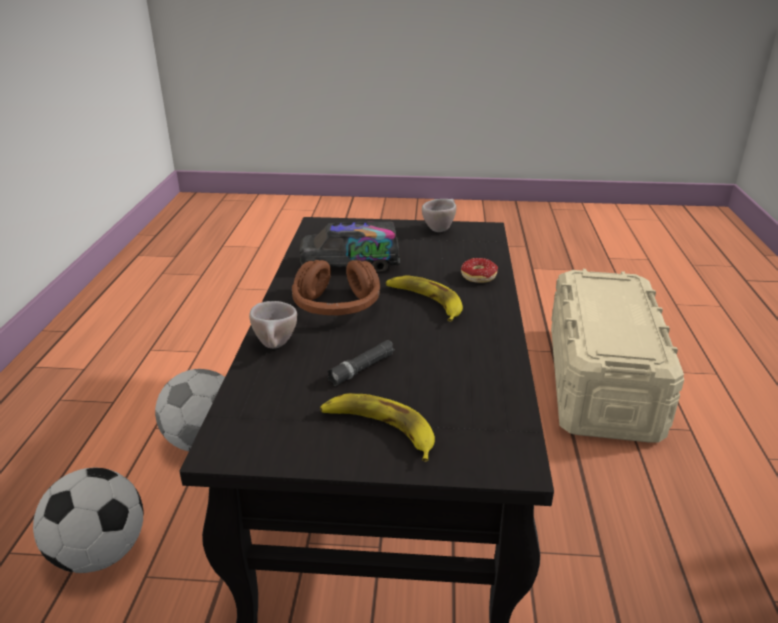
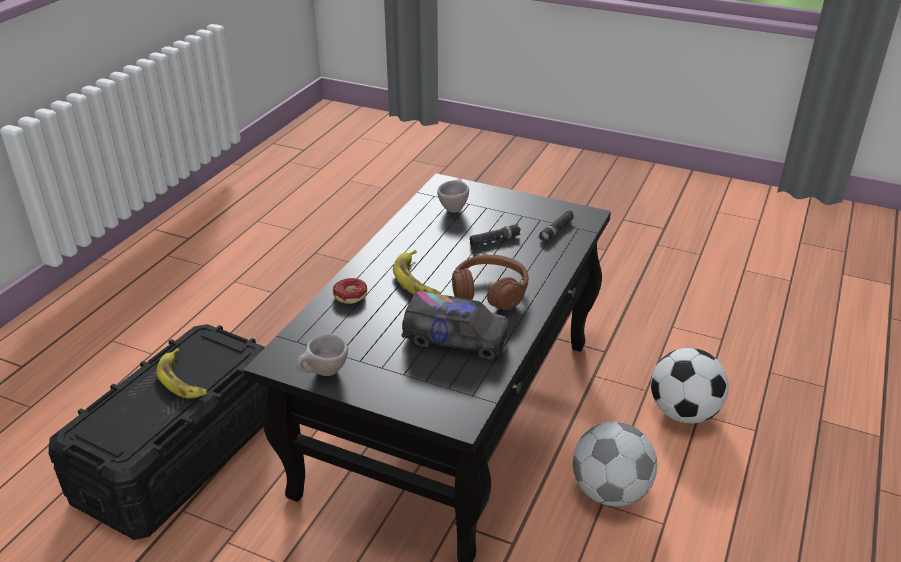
camera: 160 degrees left, 5 degrees up
(274, 404) = (556, 230): none -> black flashlight
(276, 347) = (548, 266): beige cup -> beige cup (454, 207)
(379, 429) = (501, 208): banana -> banana (182, 380)
(601, 381) = (182, 454): beige storage box -> black storage box

